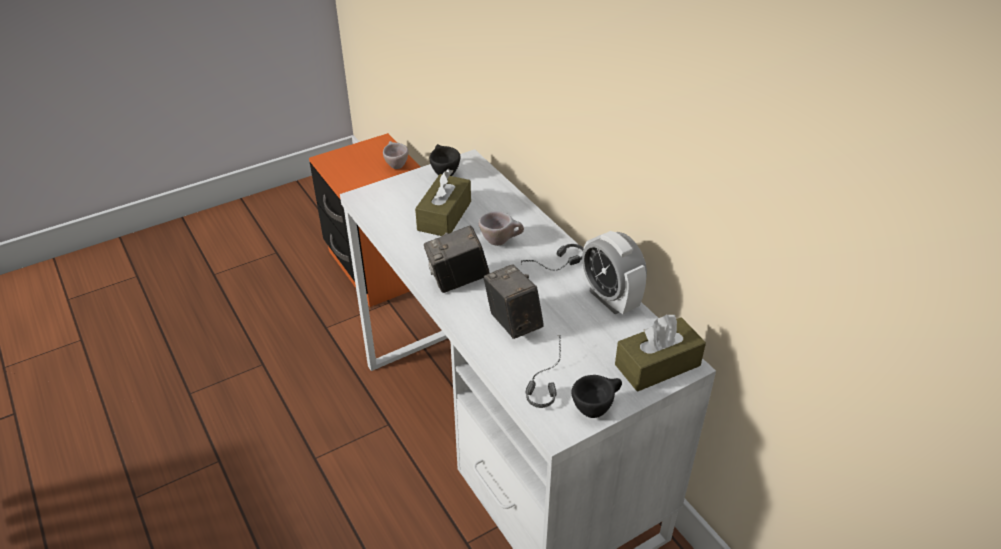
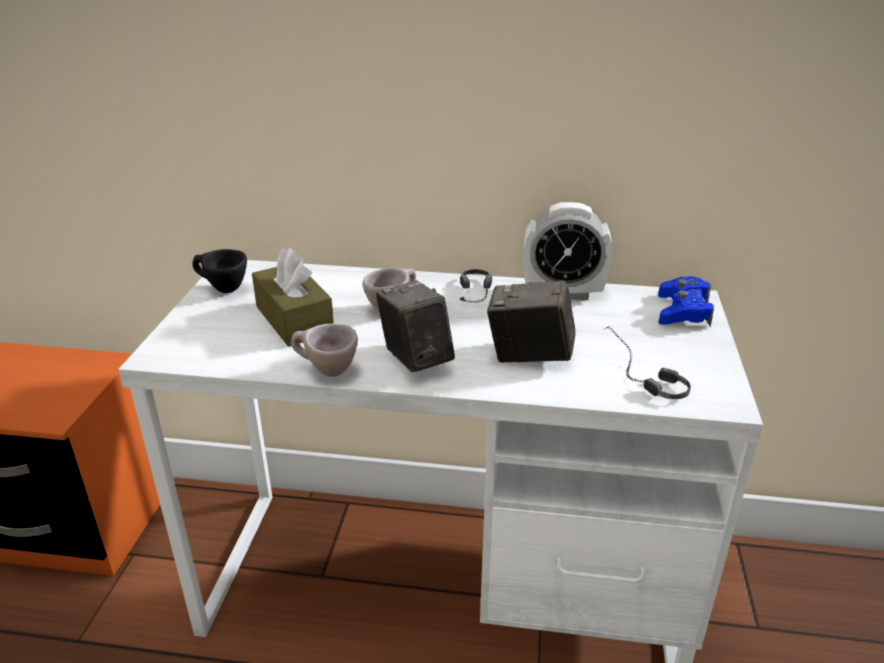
camera: 50 degrees left, 10 degrees down
(395, 164) = (54, 363): beige cup -> beige cup (325, 371)
(458, 280) = (415, 359): camera -> camera turned 135 degrees clockwise
(596, 408) = (713, 367): black cup -> none
(657, 365) = (683, 311): brown tissue box -> blue game controller

